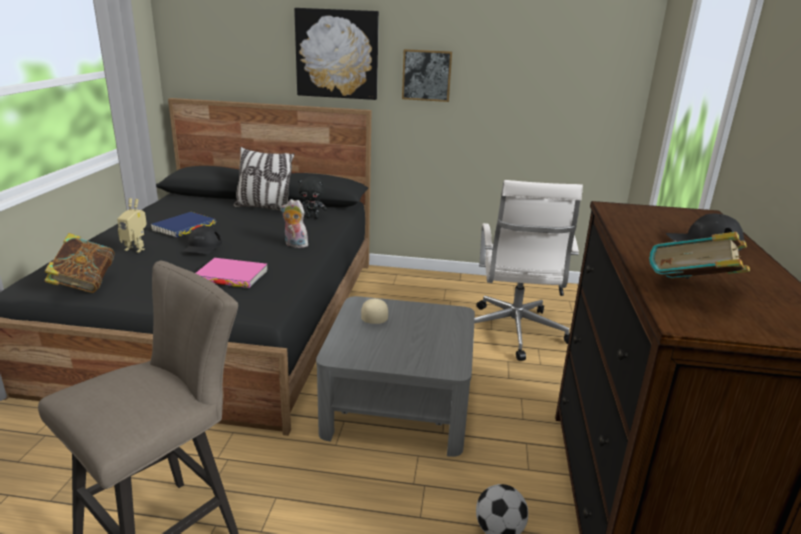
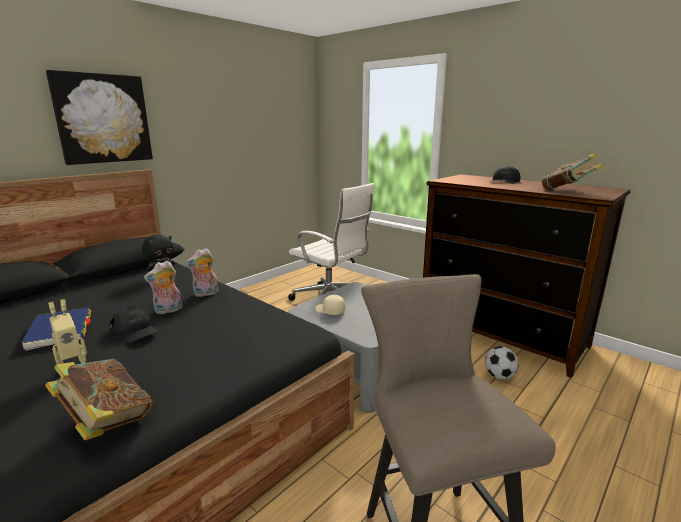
camera: 55 degrees left, 5 degrees down
(231, 276) = (227, 331): pink book -> none
(248, 244) = (168, 310): none -> plush toy
(264, 208) = (93, 287): pillow -> none
(426, 75) = (189, 133): picture -> none

